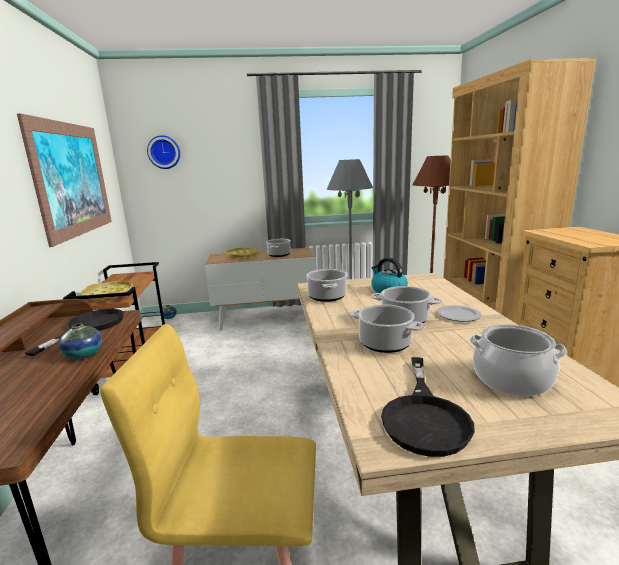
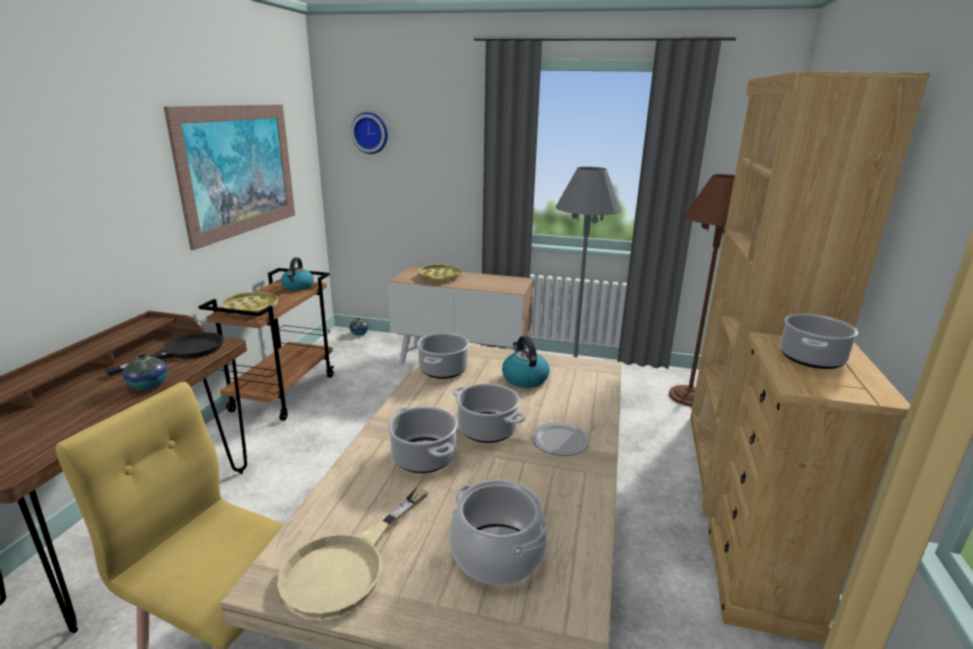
camera: 20 degrees right, 5 degrees up
(135, 276) = (298, 286): none -> kettle
(279, 255) = (483, 284): cooking pot -> cooking pot (811, 359)
(424, 416) = (347, 565): black frying pan -> beige frying pan

